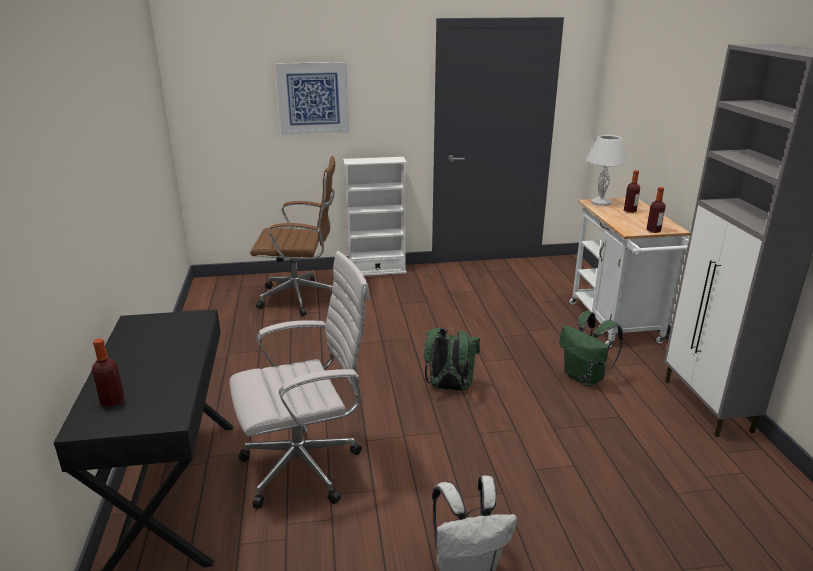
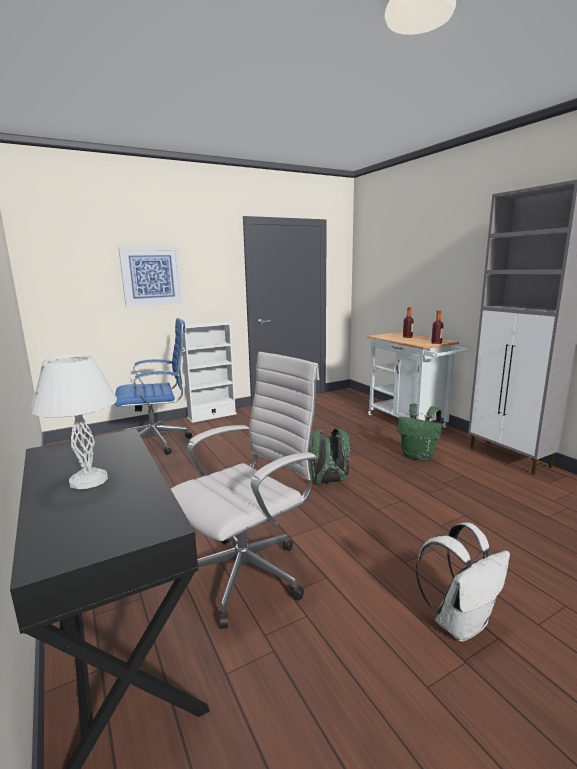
camera: 20 degrees left, 10 degrees down
(112, 401) = (71, 524): bottle -> none
(301, 298) = (158, 442): brown office chair -> blue office chair
(600, 203) = (383, 335): white table lamp -> white table lamp (87, 481)

